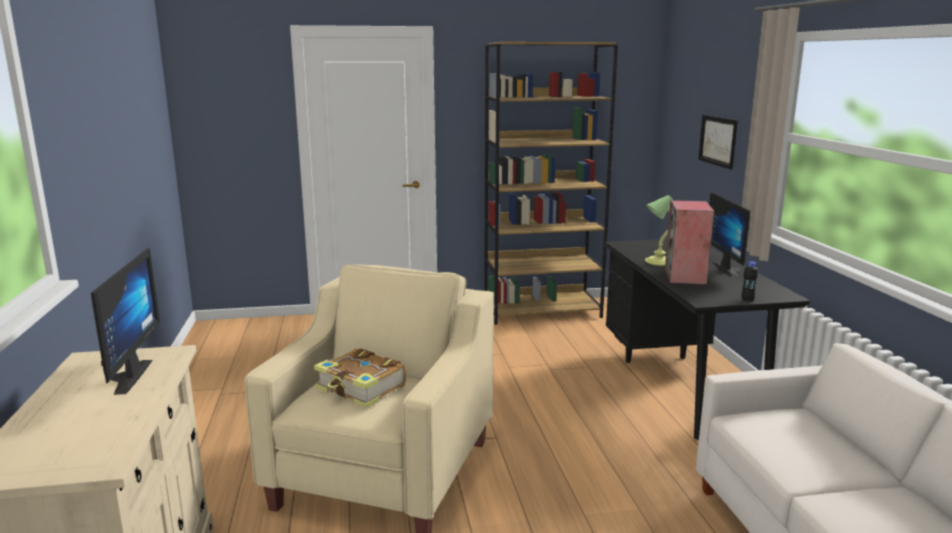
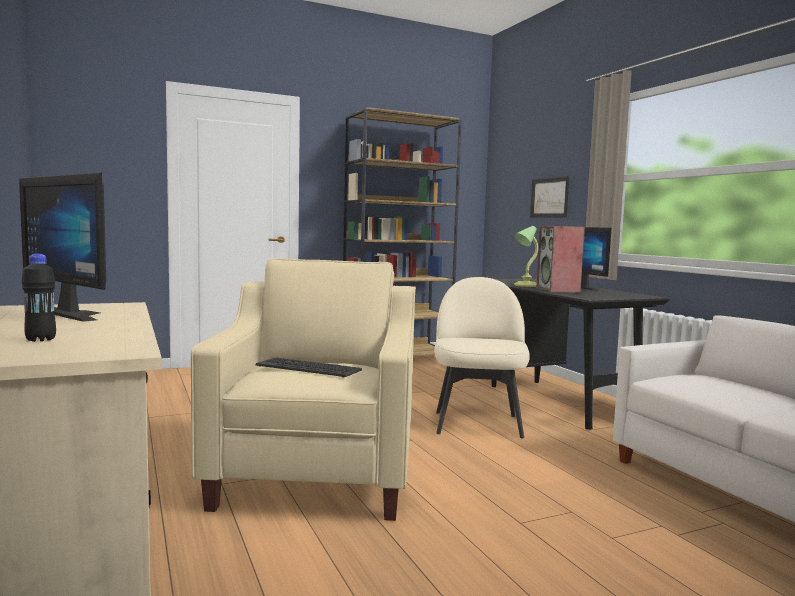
camera: 15 degrees left, 10 degrees down
(124, 377) = (80, 314): monitor -> monitor turned 150 degrees clockwise
(361, 389) = (309, 368): book -> keyboard
(577, 419) = (477, 423): none -> beige chair
(747, 300) = (623, 297): black bottle -> black bottle (40, 340)

